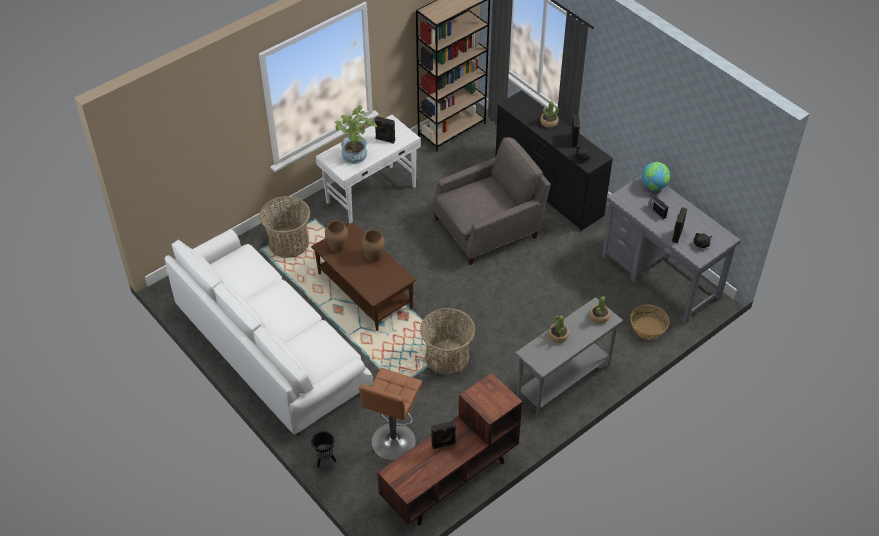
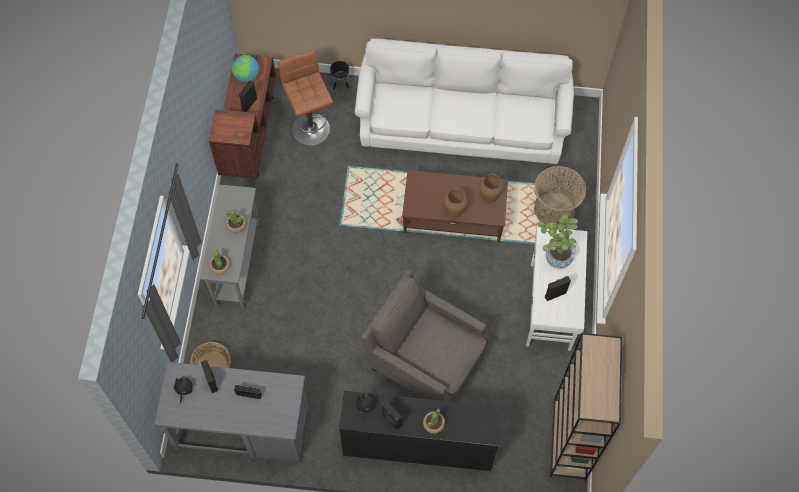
camera: 135 degrees right, 15 degrees up
(447, 357) = (338, 215): basket -> none
(488, 227) = (426, 357): grey armchair -> grey armchair turned 105 degrees clockwise
(653, 186) = (274, 423): globe -> globe (246, 76)

